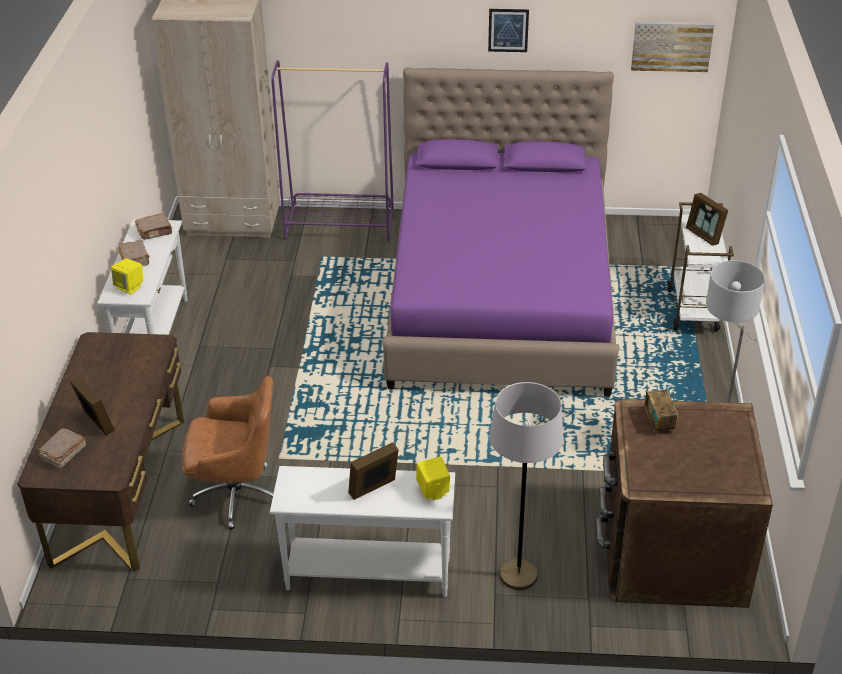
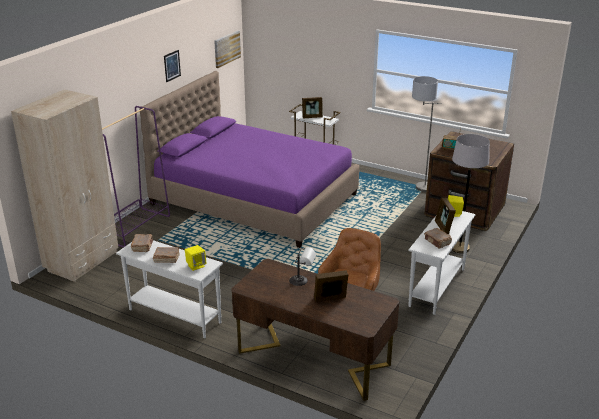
camera: 65 degrees left, 10 degrees down
(62, 454) = (352, 316): brown book -> brown book (437, 242)
(132, 384) = (302, 280): none -> table lamp

